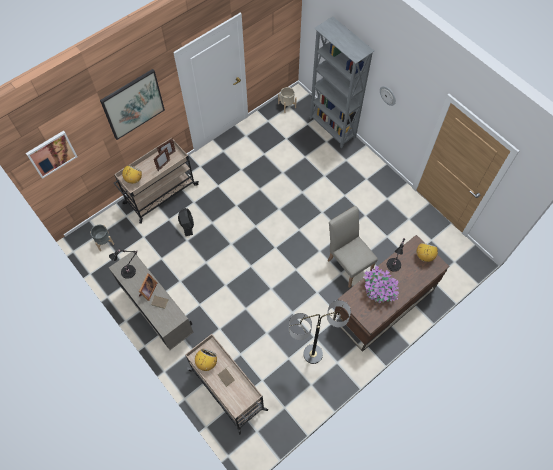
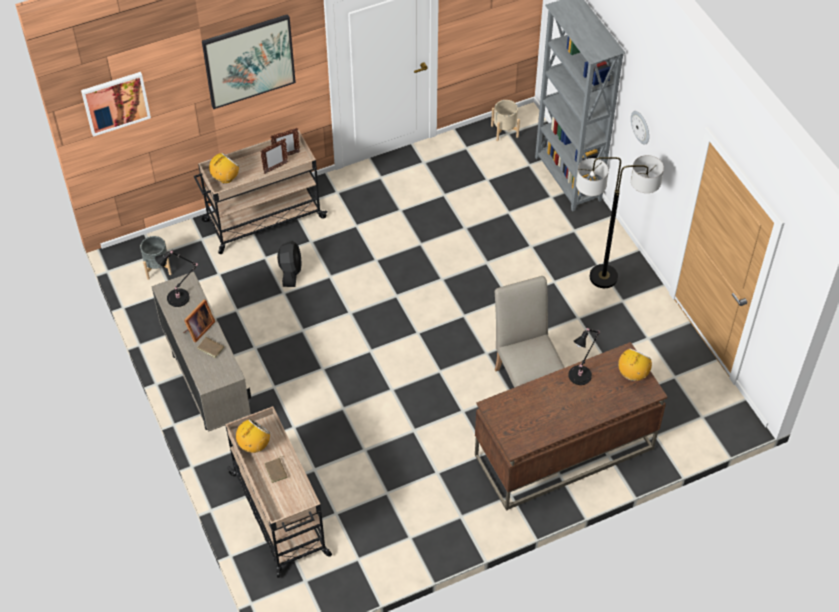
camera: 15 degrees right, 10 degrees down
(313, 354) = (427, 496): floor lamp -> floor lamp (603, 277)
(379, 290) = (544, 405): potted plant -> none

